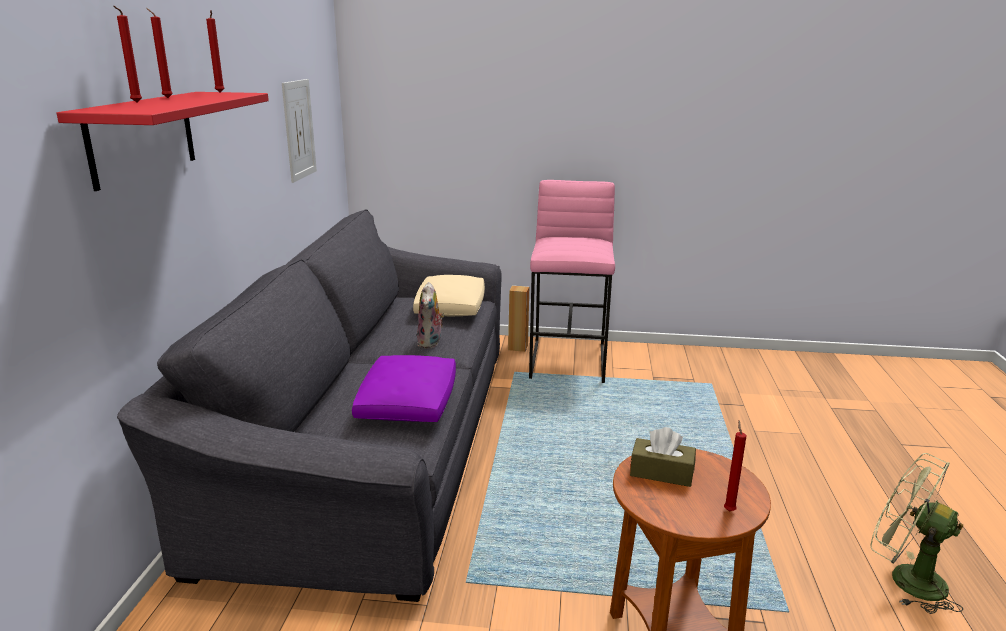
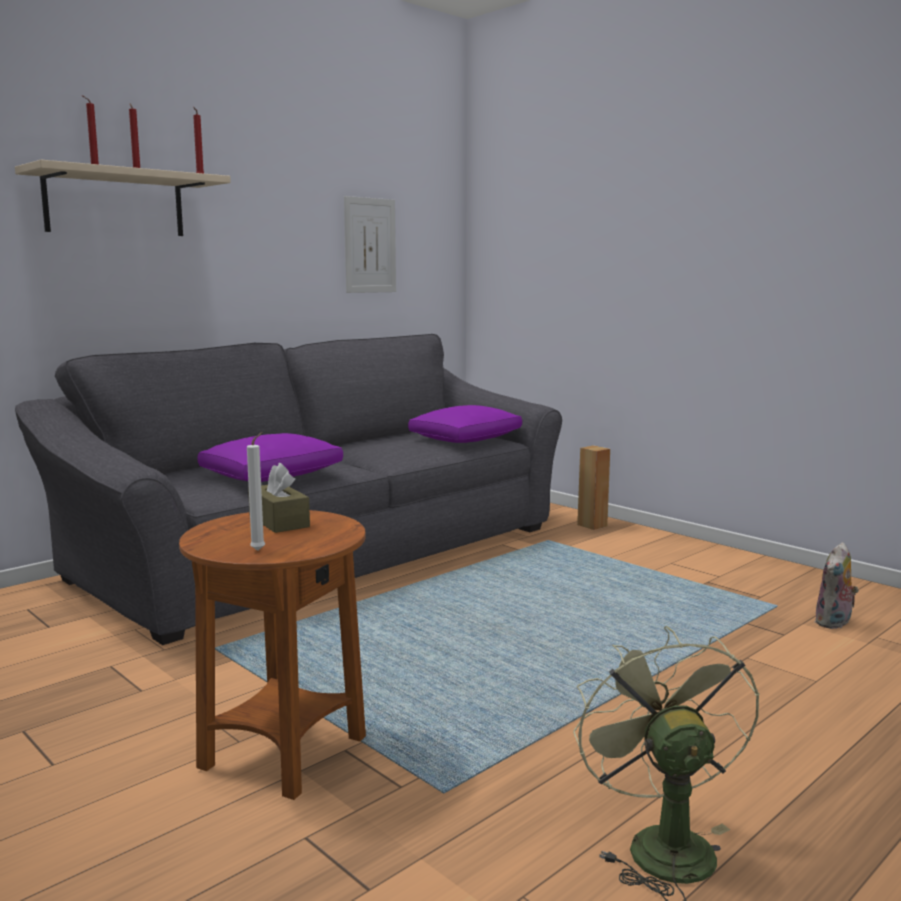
camera: 40 degrees right, 10 degrees down
(142, 137) = (115, 204): red shelf -> beige shelf
(431, 343) = (388, 453): plush toy -> plush toy (834, 623)
(450, 308) = (465, 439): beige pillow -> purple pillow
(569, 362) = (627, 547): pink stool -> none
(729, 510) = (260, 550): red candle -> white candle

